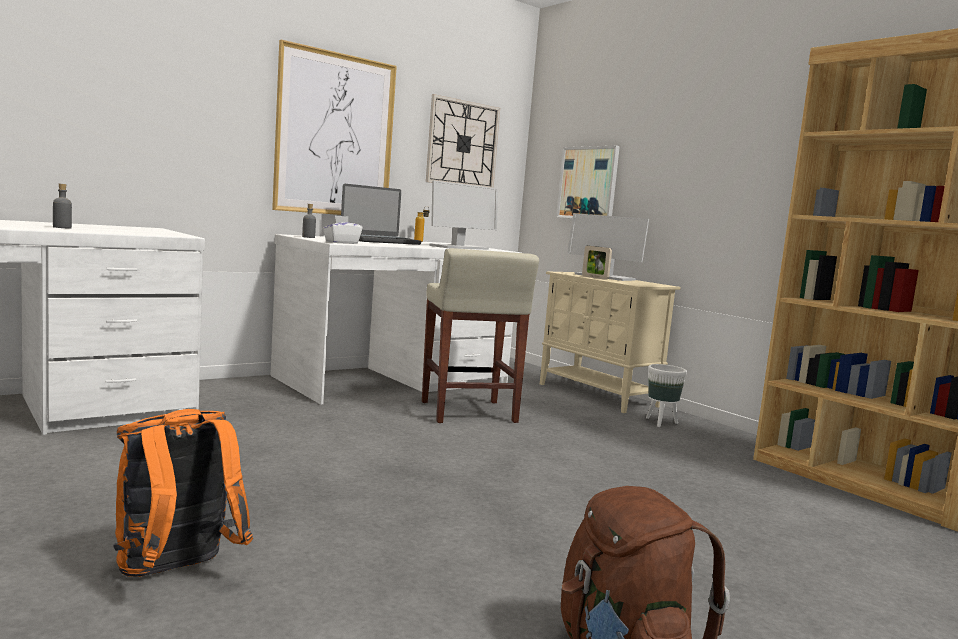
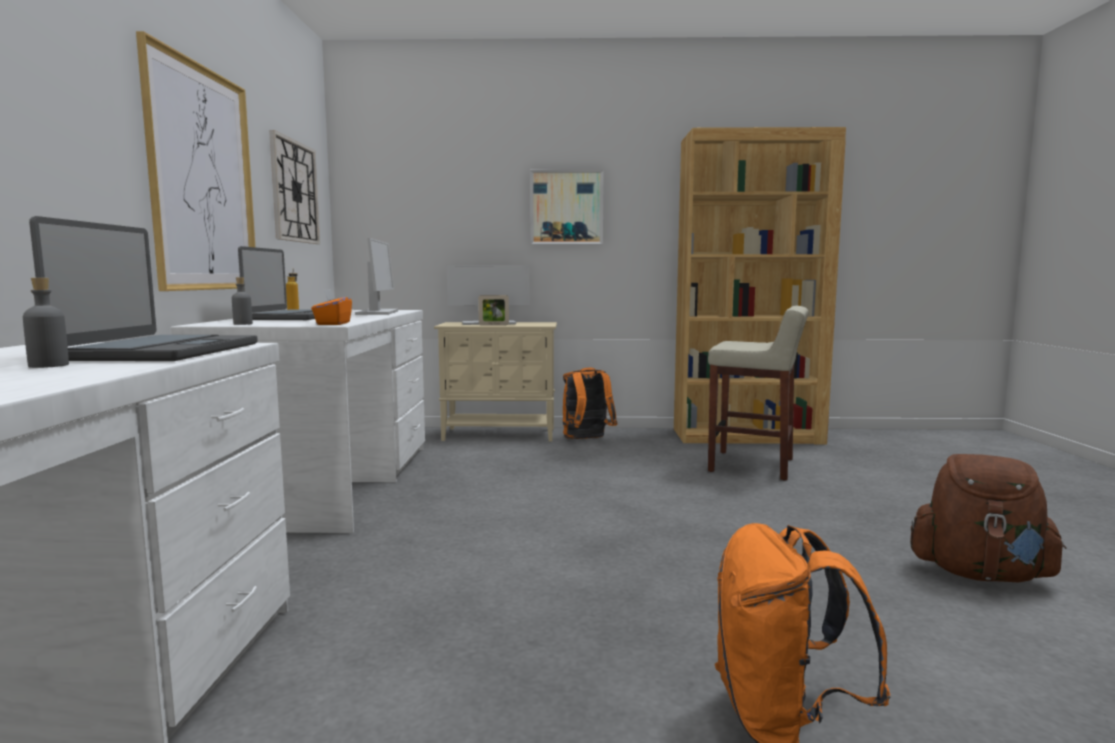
camera: 50 degrees left, 0 degrees up
(132, 232) = (161, 351): none -> laptop
(341, 242) = (333, 324): white tissue box -> orange tissue box
(468, 412) = (478, 483): beige stool -> beige stool (753, 465)
(588, 183) = (429, 233): picture -> picture (566, 207)
(660, 423) = (586, 439): white planter -> orange backpack

